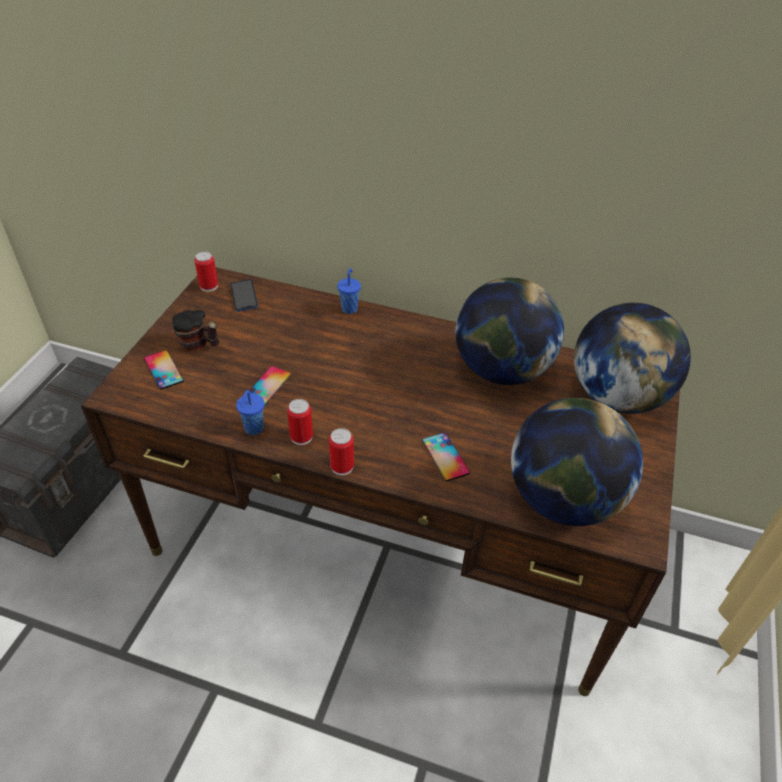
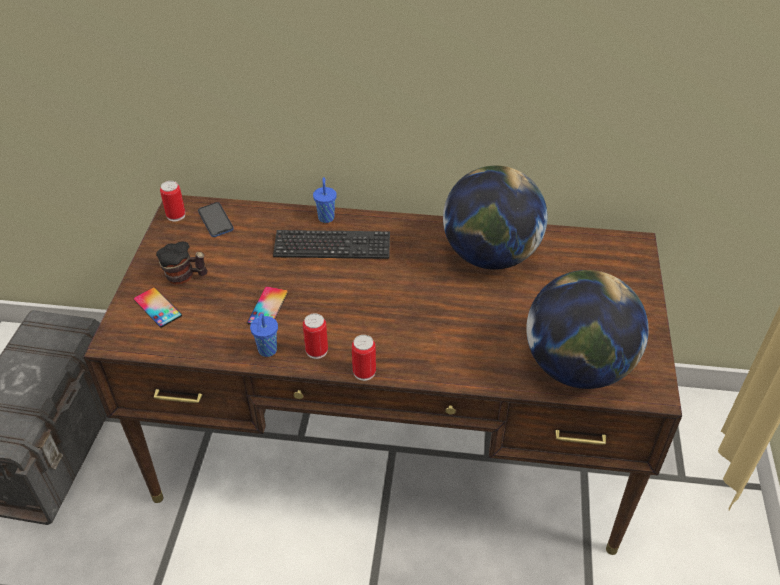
camera: 10 degrees left, 0 degrees up
(347, 337) = (332, 246): none -> keyboard
(445, 457) = (459, 346): phone -> none
(617, 396) = (602, 264): globe -> none

